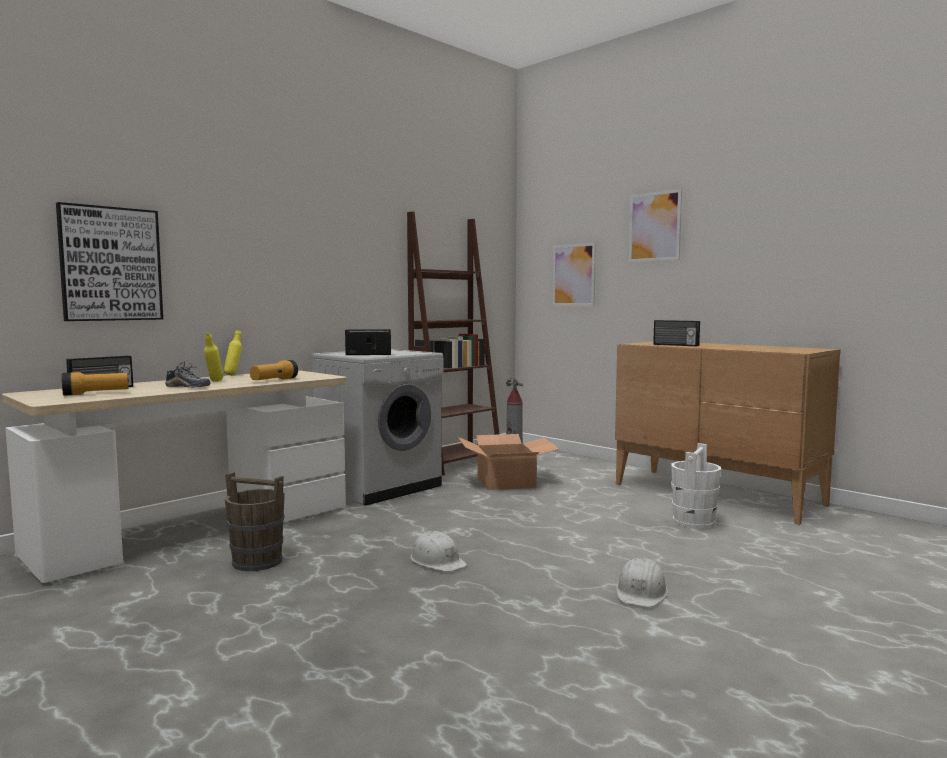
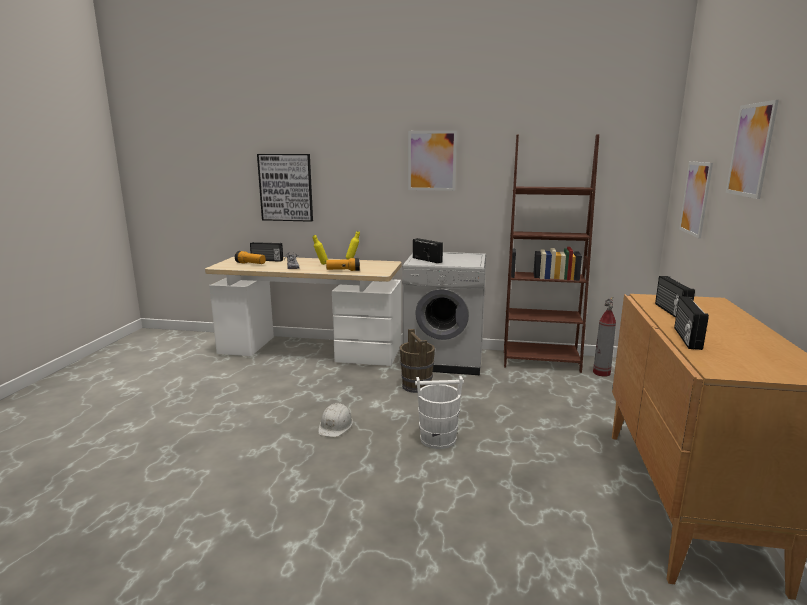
camera: 55 degrees right, 10 degrees up
(257, 562) = (284, 381): brown bucket -> brown bucket (416, 386)
(324, 235) = (432, 160): none -> picture
(506, 481) = (531, 392): cardboard box -> none
(641, 592) = (357, 521): white hard hat -> none
(693, 522) = (566, 506): white bucket -> white bucket (437, 439)
(735, 349) = (686, 338): none -> radio

